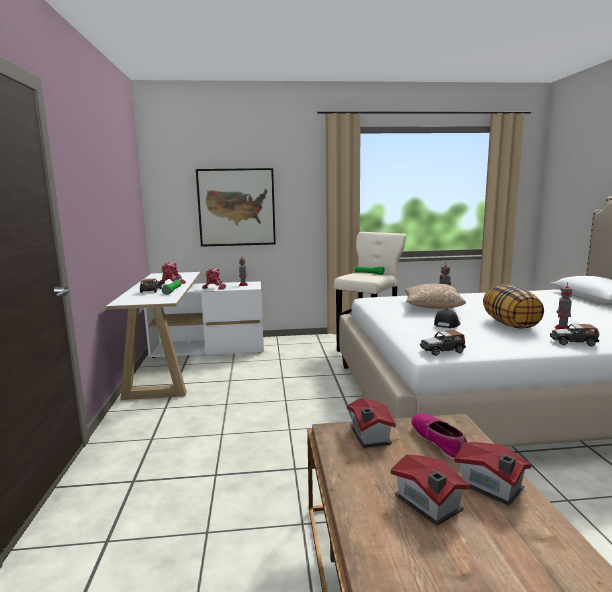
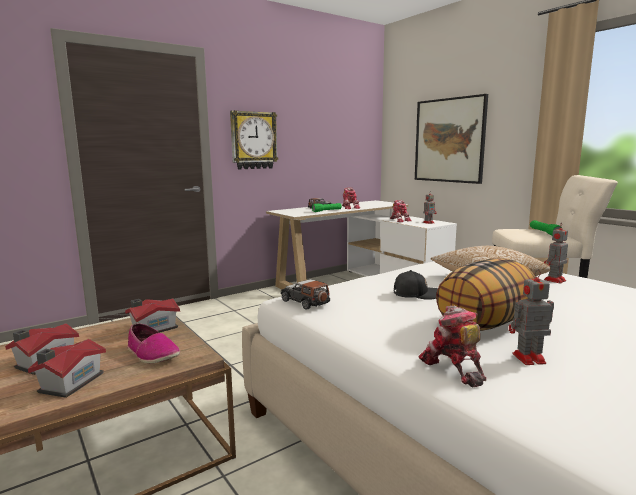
camera: 60 degrees right, 0 degrees up
(85, 214) = (253, 140): none -> wall clock
(439, 441) = (152, 354): shoe -> shoe turned 90 degrees clockwise
(573, 342) = (453, 368): toy car -> toy robot

